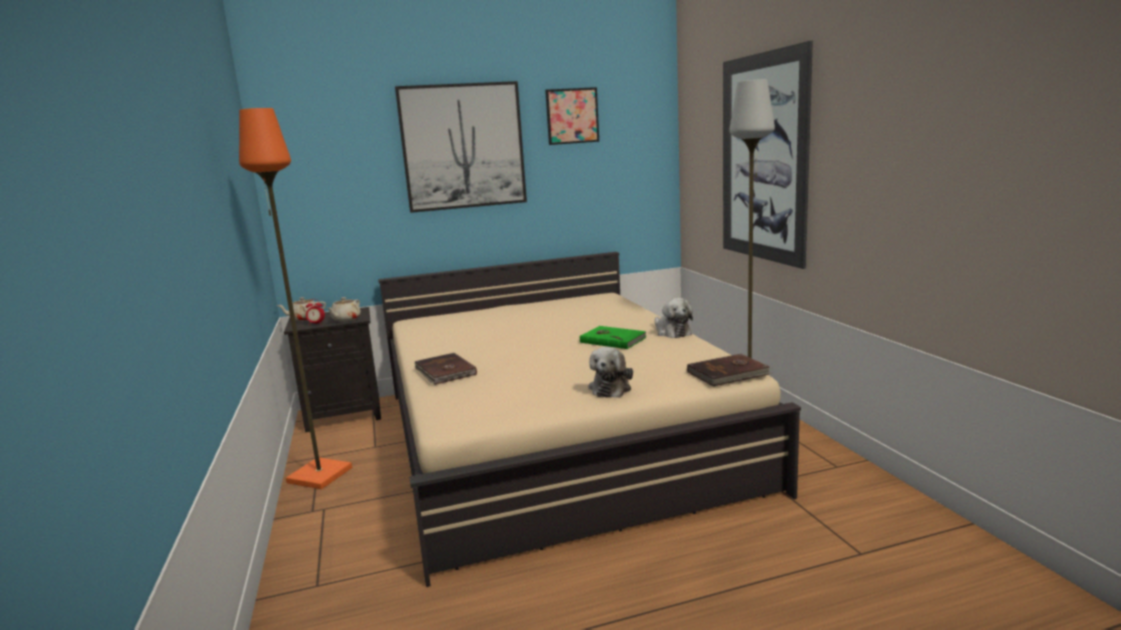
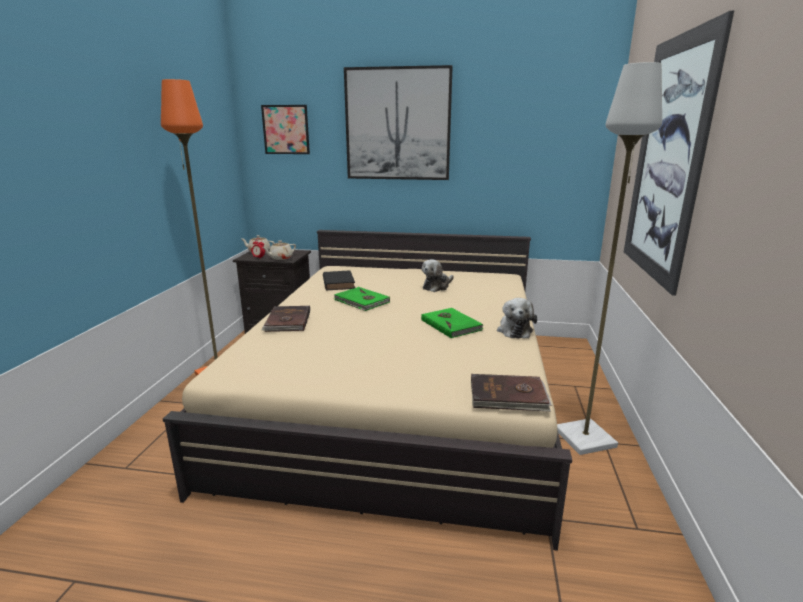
camera: 25 degrees right, 5 degrees up
(442, 332) = (338, 283): none -> black book
(496, 341) = (361, 301): none -> green book
(572, 116) = (504, 101): picture -> picture (286, 129)
(611, 388) = (382, 378): plush toy -> plush toy (437, 286)

